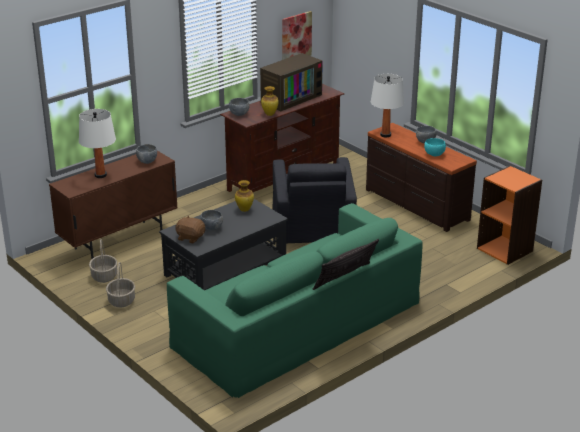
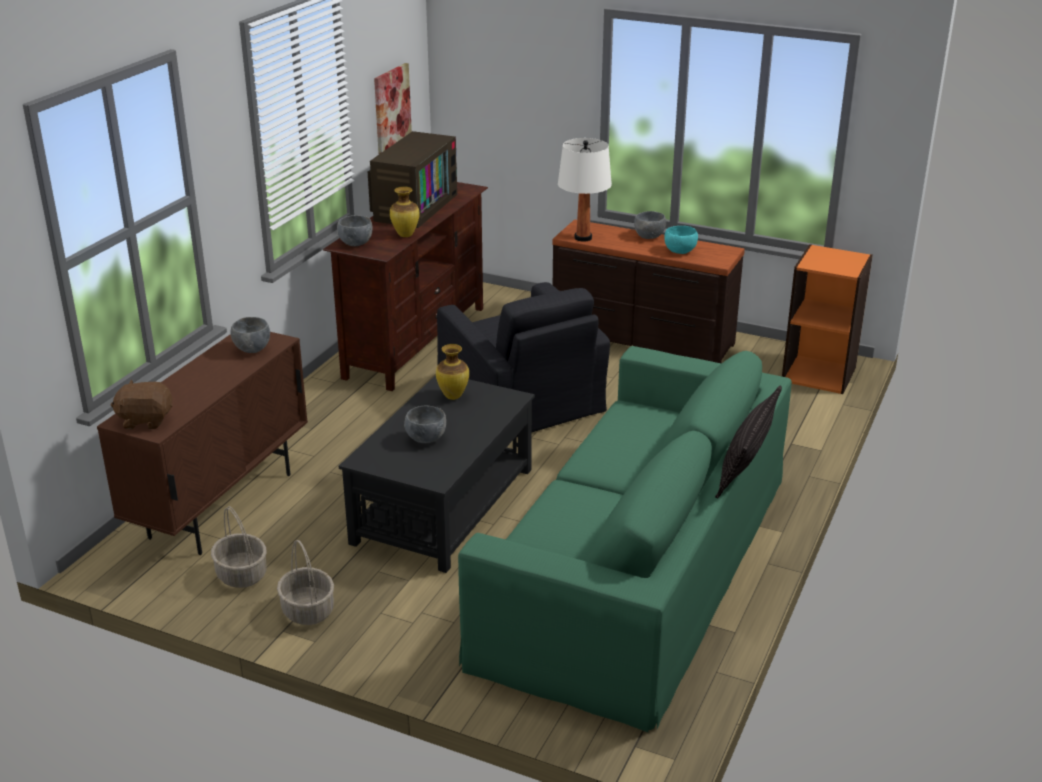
camera: 25 degrees left, 0 degrees up
(100, 175) = (186, 390): white table lamp -> none
(190, 237) = (404, 464): brown plush toy -> brown plush toy (146, 420)

